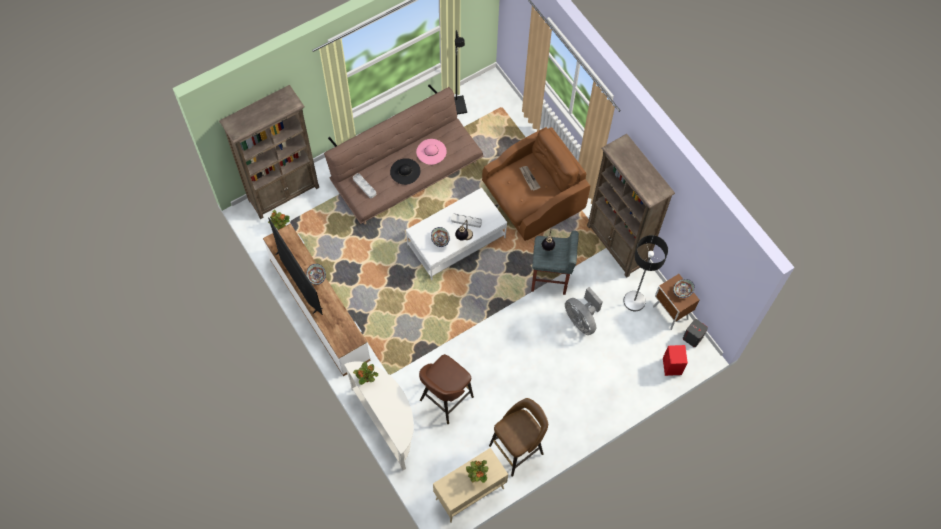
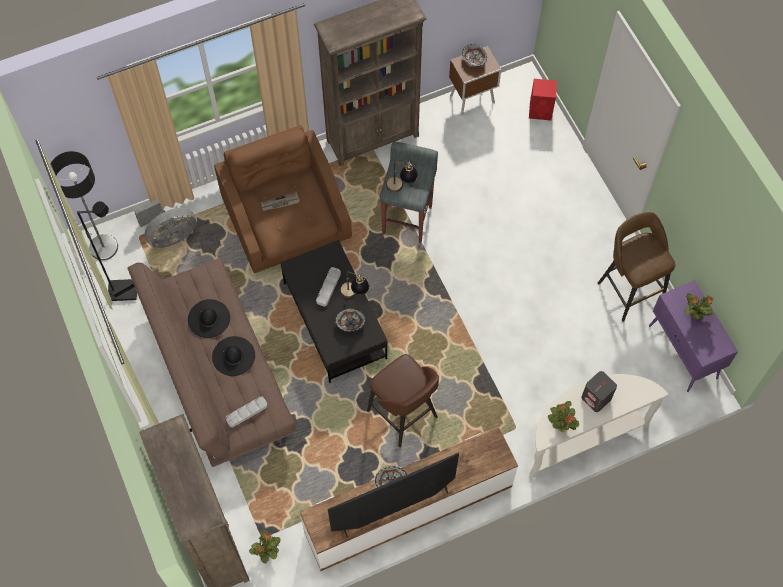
camera: 80 degrees left, 0 degrees up
(431, 151) = (209, 318): pink hat -> black hat
(445, 399) = (557, 364): brown stool -> brown stool (403, 415)
(456, 241) = (334, 320): white coffee table -> black coffee table
(469, 494) = (683, 352): beige cabinet -> purple cabinet
(581, 320) = (468, 194): grey fan -> grey fan (169, 236)
(634, 301) = (451, 133): floor lamp -> floor lamp (103, 247)
(692, 338) = (507, 83): grey speaker -> grey speaker (596, 398)

